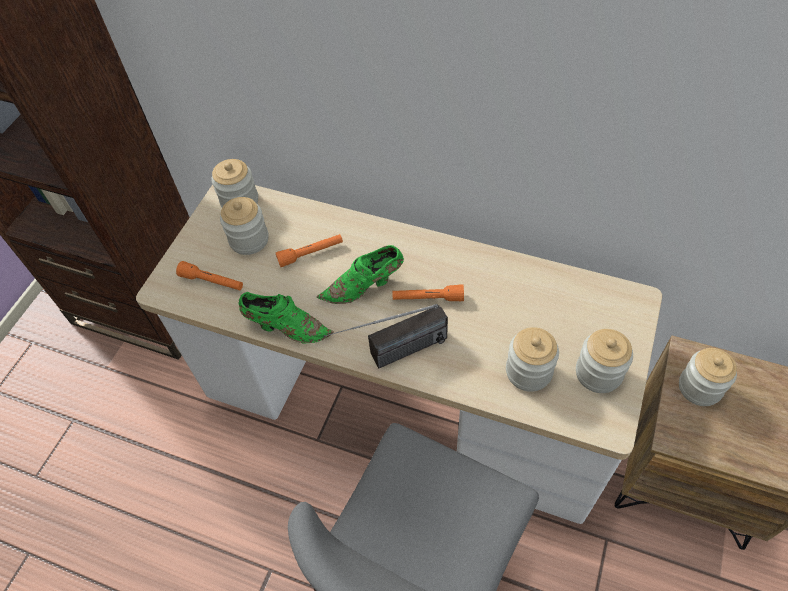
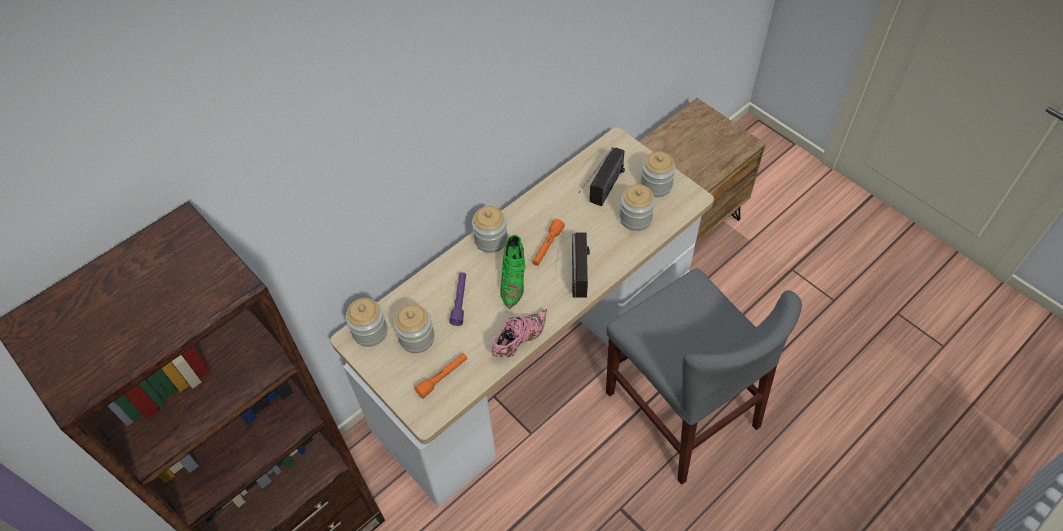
camera: 65 degrees left, 0 degrees up
(286, 327) = (518, 341): green shoe -> pink shoe
(311, 253) = (460, 301): orange flashlight -> purple flashlight
(538, 320) = (602, 196): none -> radio
(699, 387) = (671, 155): jar -> jar (491, 240)

